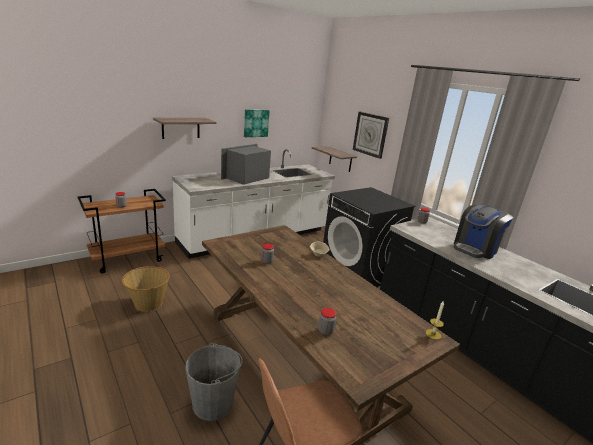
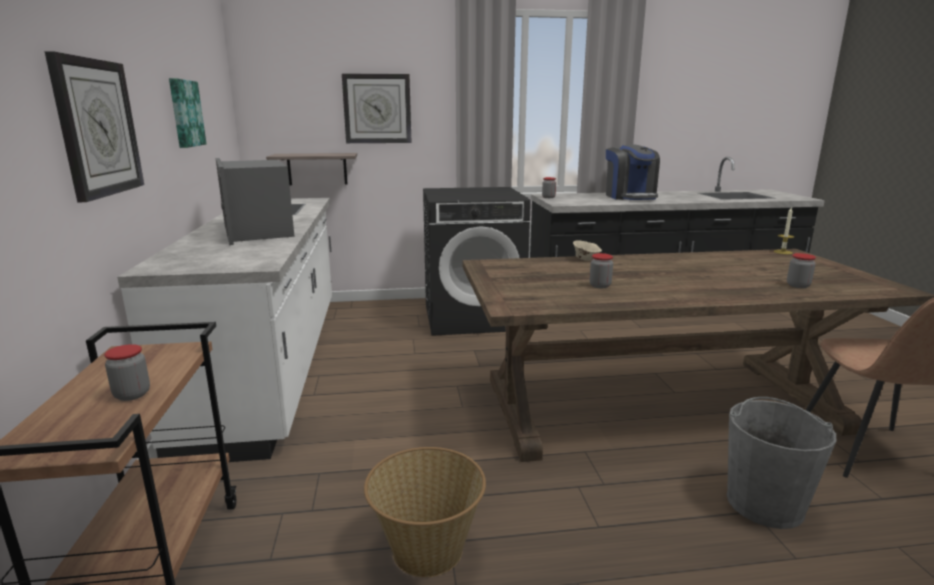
camera: 60 degrees left, 5 degrees down
(180, 128) = (97, 128): shelf -> wall clock

